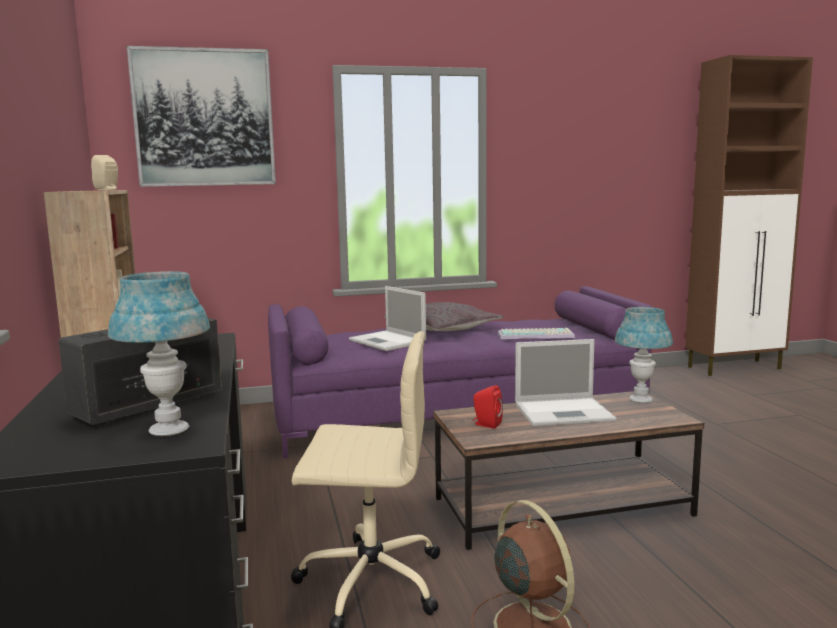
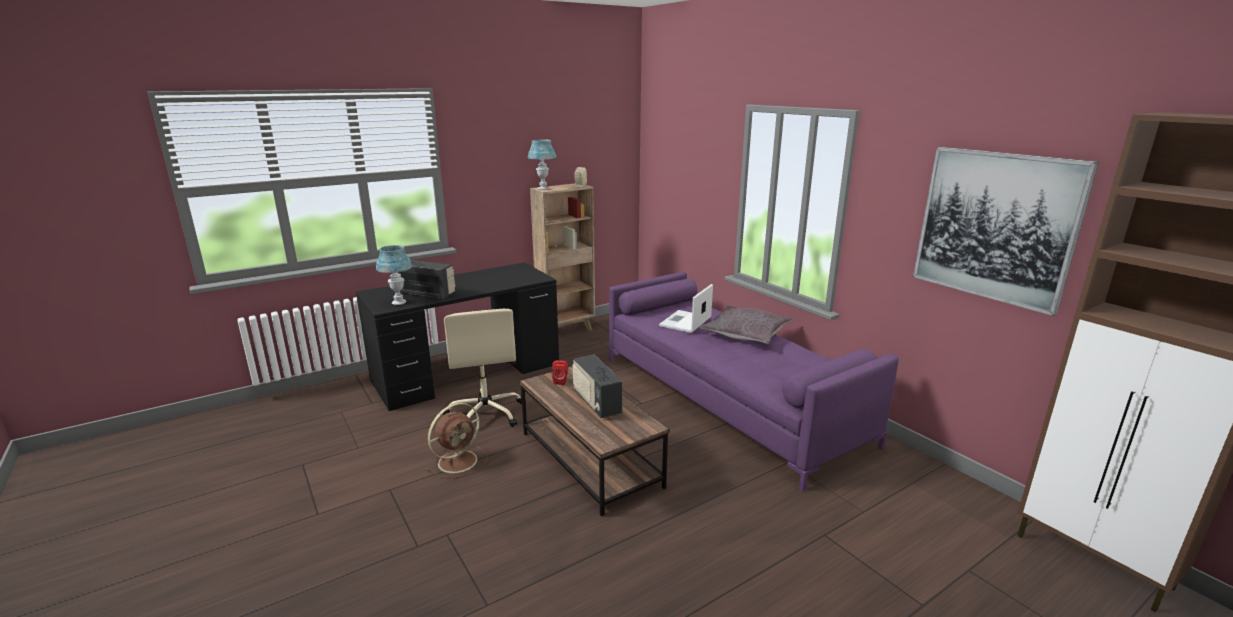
camera: 70 degrees right, 10 degrees up
(204, 118) = (681, 138): picture -> picture (995, 226)
(536, 335) = (754, 366): keyboard -> none
(565, 412) = (596, 403): laptop -> radio
(640, 400) = (641, 429): blue table lamp -> blue table lamp (543, 188)

